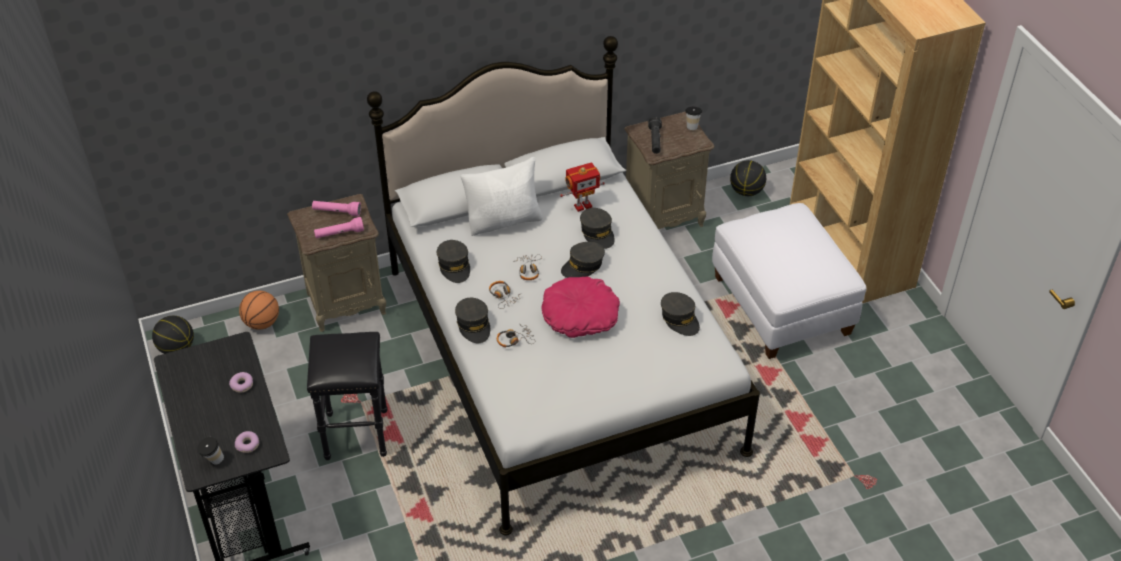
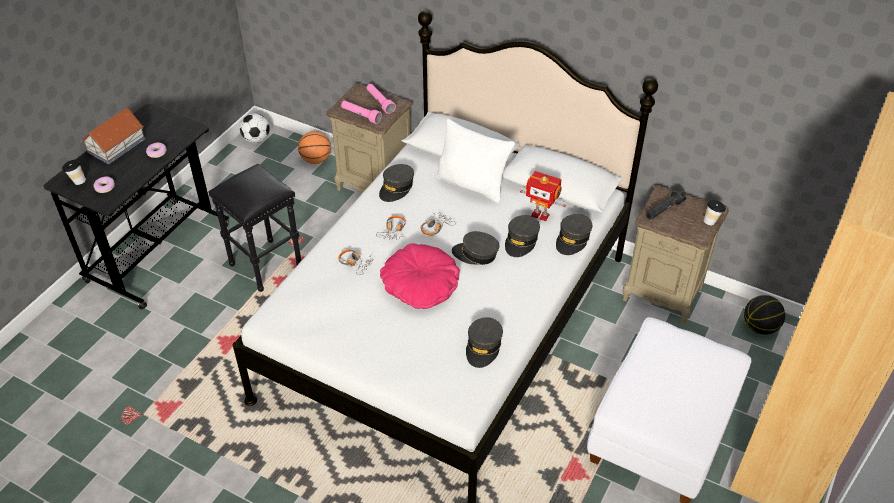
camera: 50 degrees right, 0 degrees up
(177, 348) = (256, 139): basketball -> football
(194, 408) = (117, 145): none -> toy house
(474, 325) = (348, 233): grey cap -> grey cap (573, 239)

